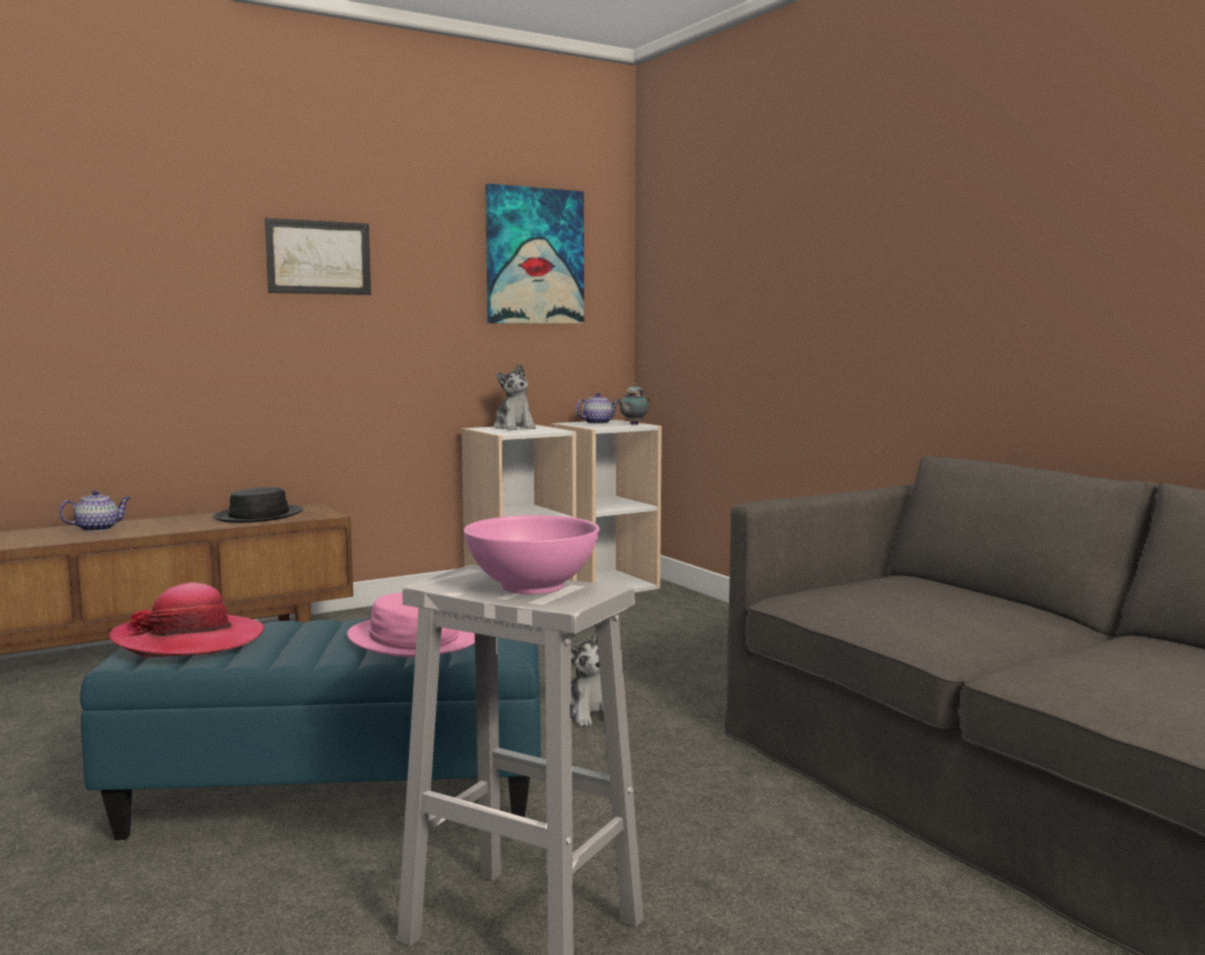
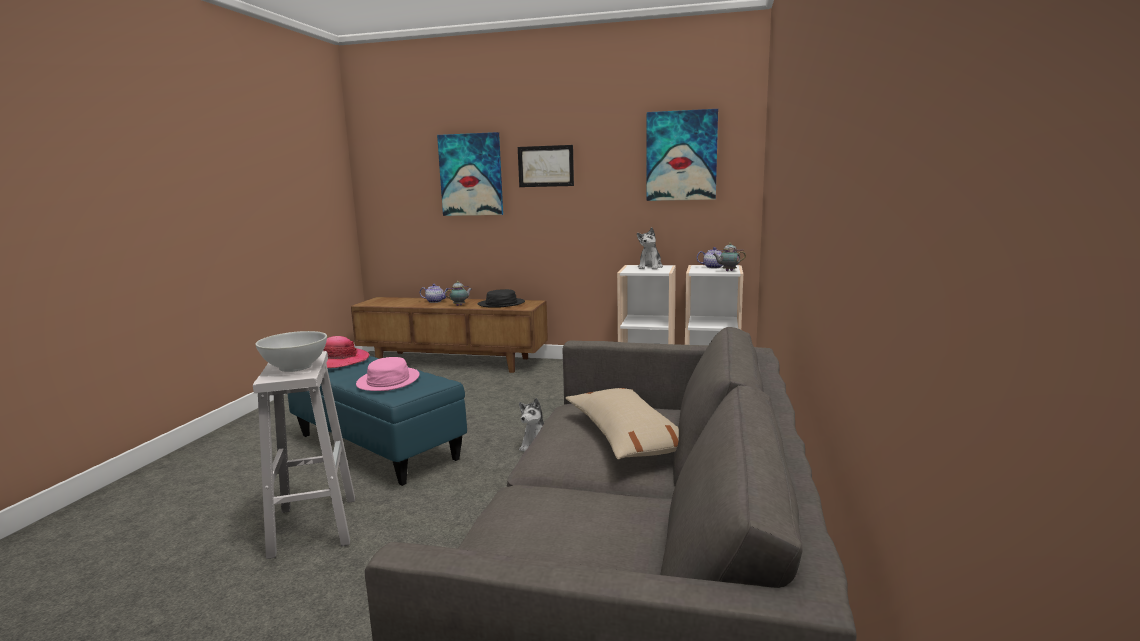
camera: 45 degrees right, 5 degrees up
(162, 264) = (471, 175): none -> picture
(180, 527) = (460, 305): none -> teapot
(533, 586) = (295, 367): pink bowl -> white bowl
(947, 602) = (626, 436): none -> beige pillow

